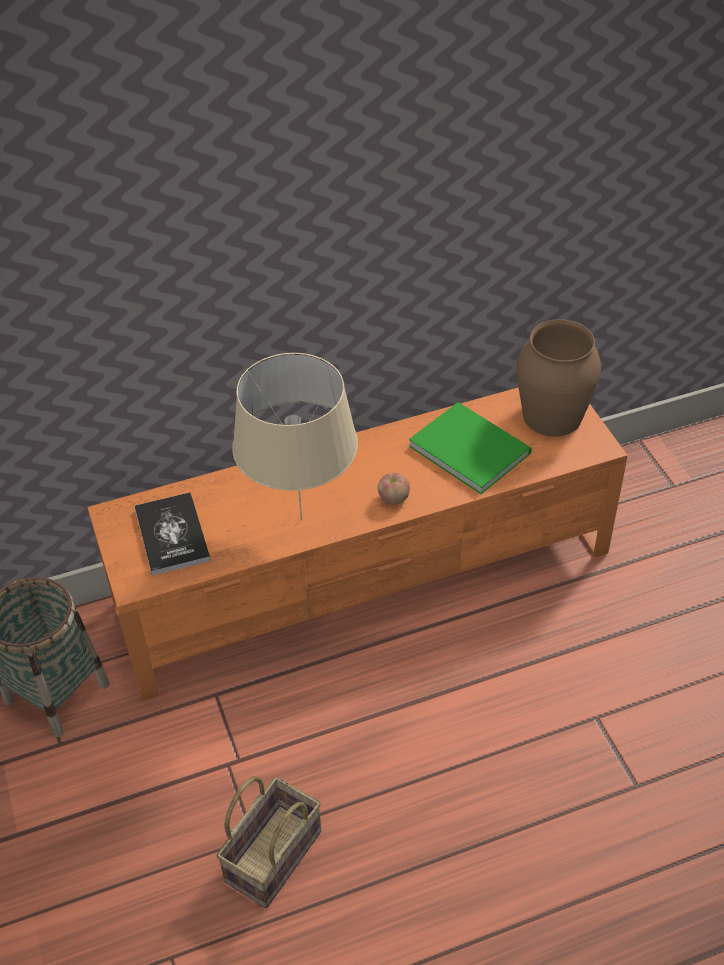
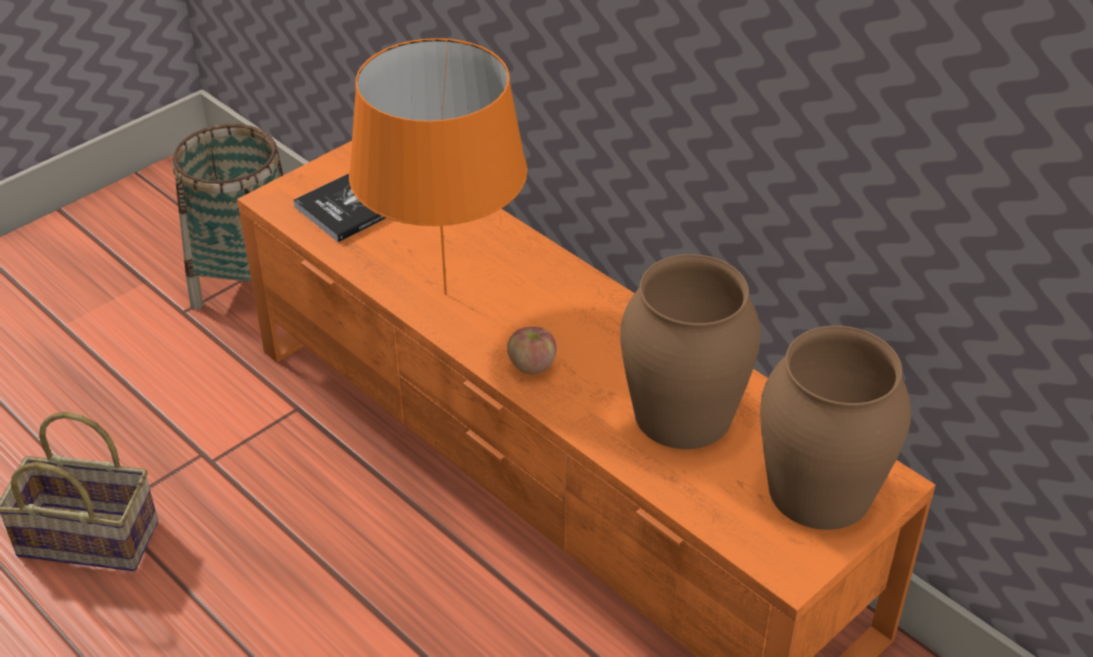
camera: 65 degrees right, 5 degrees down
(301, 520) = (445, 294): beige table lamp -> orange table lamp
(469, 446) = (684, 413): green book -> brown vase

